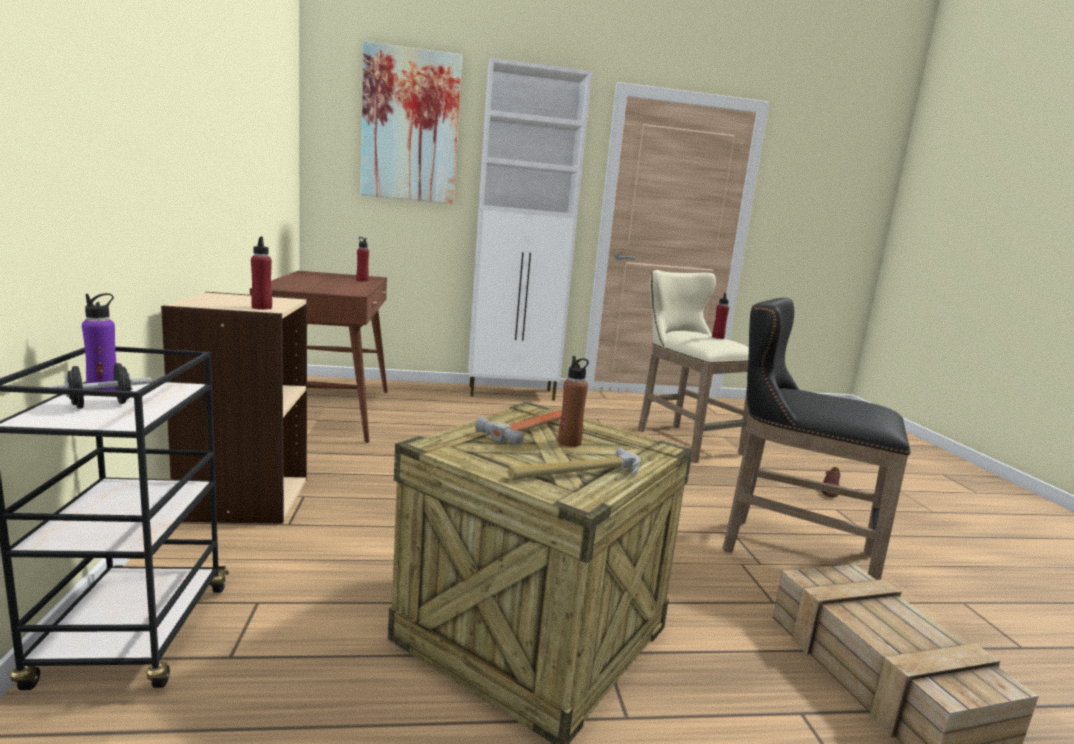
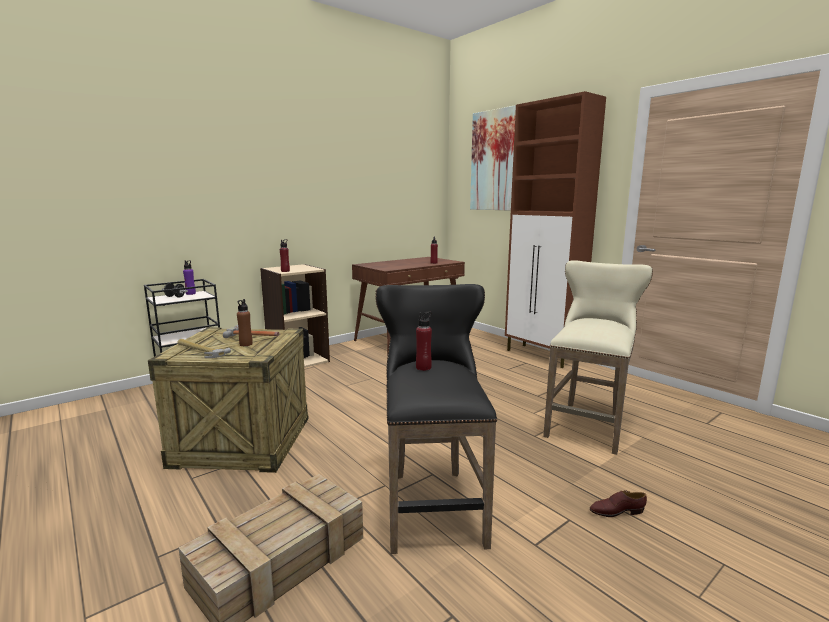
camera: 60 degrees right, 0 degrees up
(512, 393) = (542, 356): white cabinet -> brown cabinet
(718, 337) = (602, 328): red bottle -> red bottle (423, 367)

